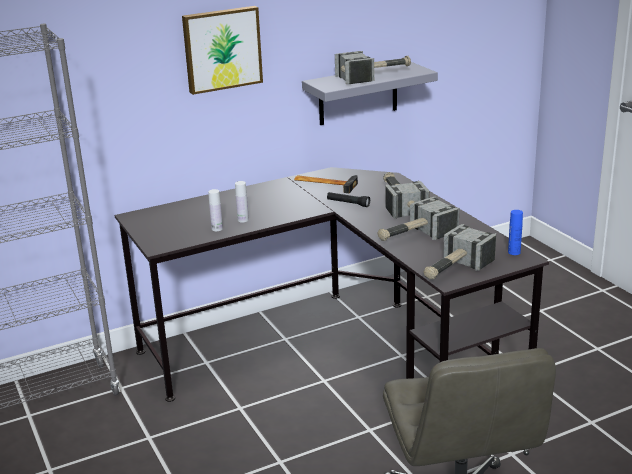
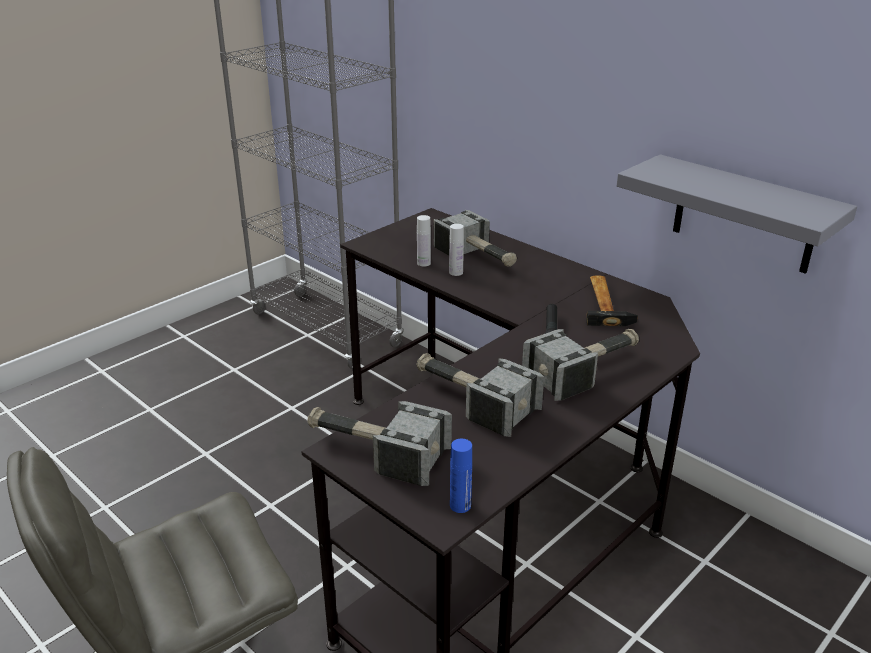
camera: 70 degrees right, 5 degrees up
(221, 49) = (565, 66): picture -> none
(375, 76) = (733, 191): hammer -> hammer (479, 257)

